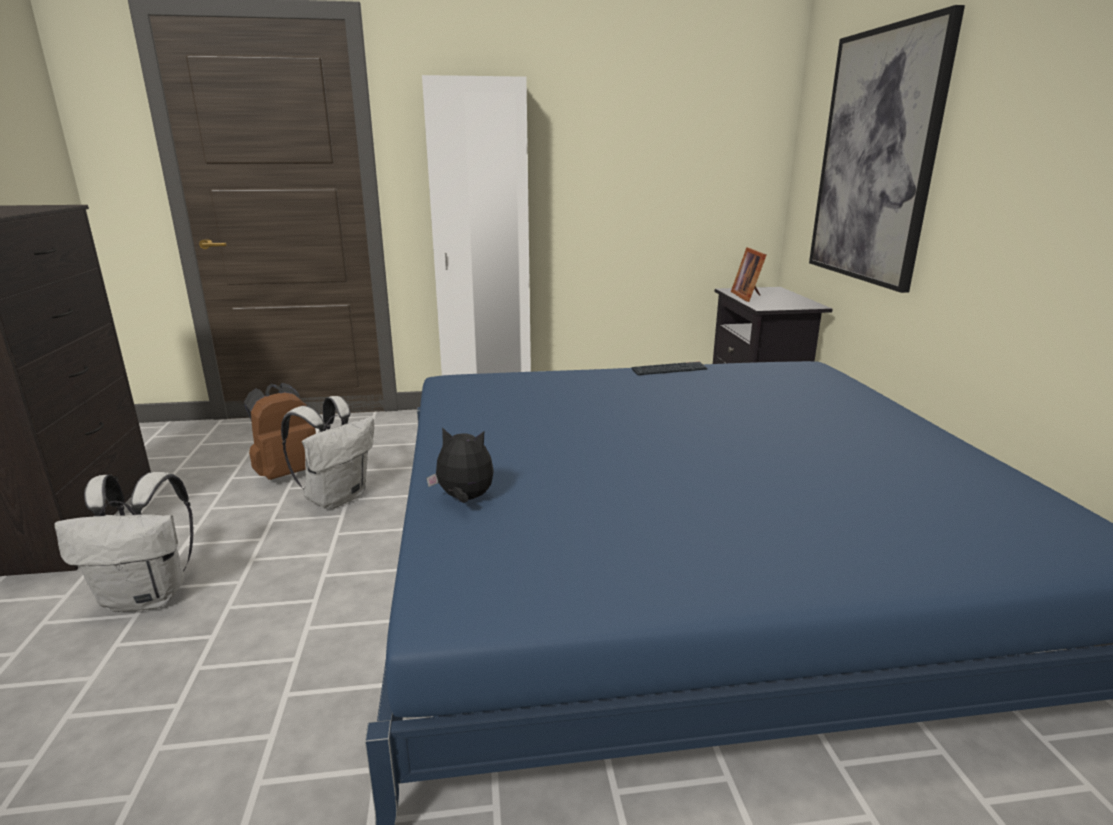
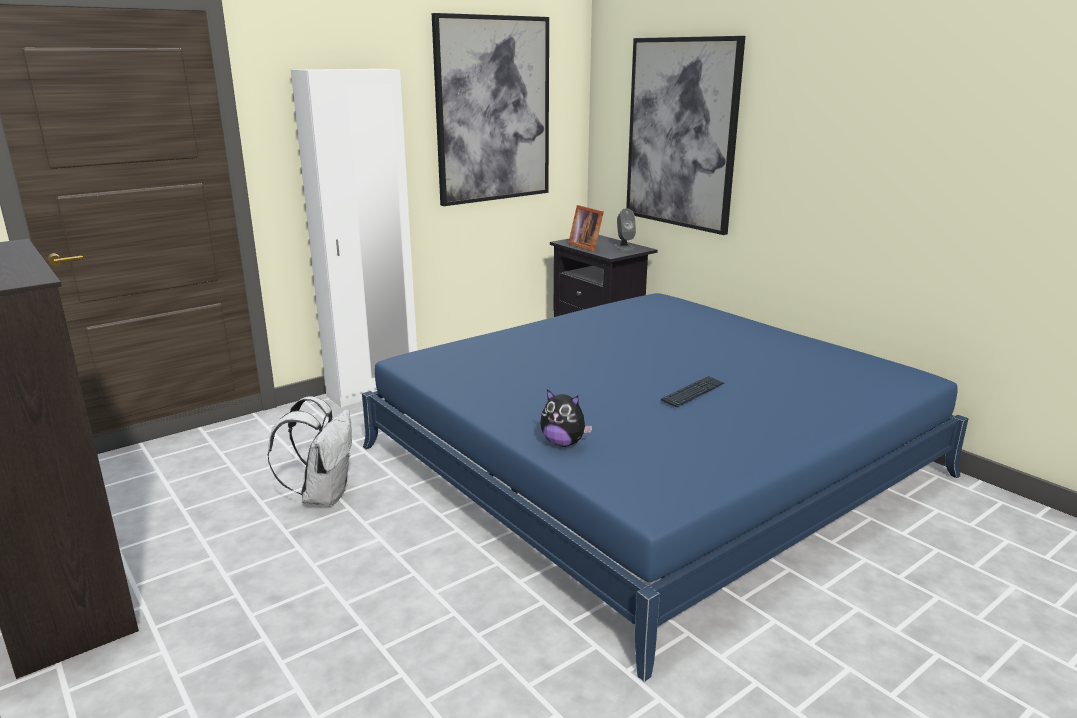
camera: 30 degrees left, 0 degrees up
(149, 597) = (255, 622): white backpack -> none
(288, 472) = (240, 489): brown backpack -> none
(464, 499) = (563, 443): plush toy -> plush toy turned 135 degrees counterclockwise
(659, 133) = (493, 110): none -> picture
(669, 370) = (568, 318): keyboard -> keyboard (693, 393)
(792, 302) = (624, 247): none -> grey speaker

